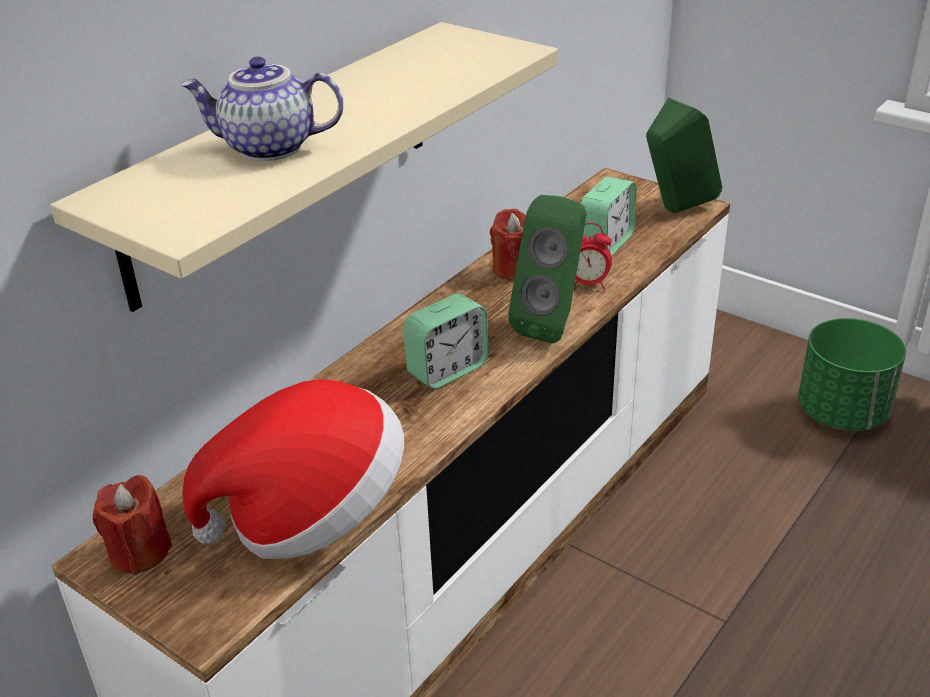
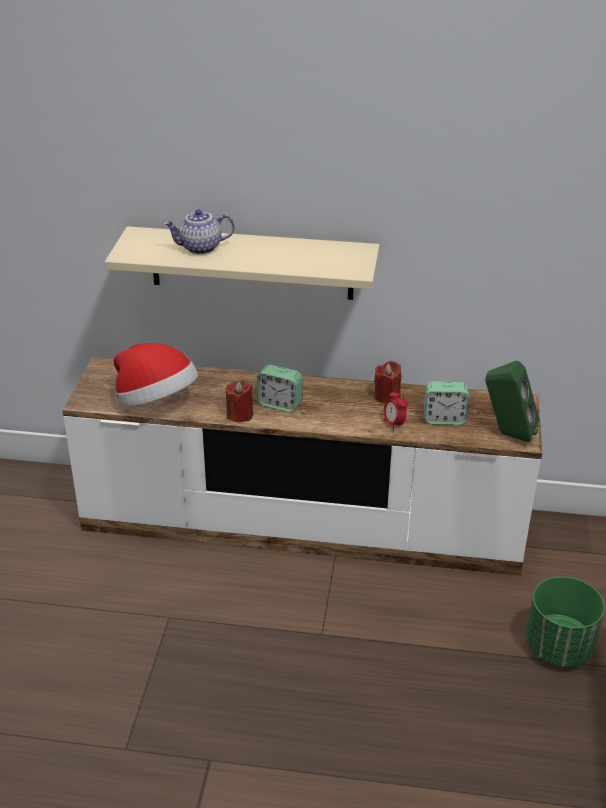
camera: 60 degrees right, 0 degrees up
(139, 552) = (110, 372): red candle -> red candle (240, 415)
(268, 148) = (200, 248): teapot -> teapot turned 75 degrees counterclockwise
(553, 324) = (345, 423): green speaker -> none

